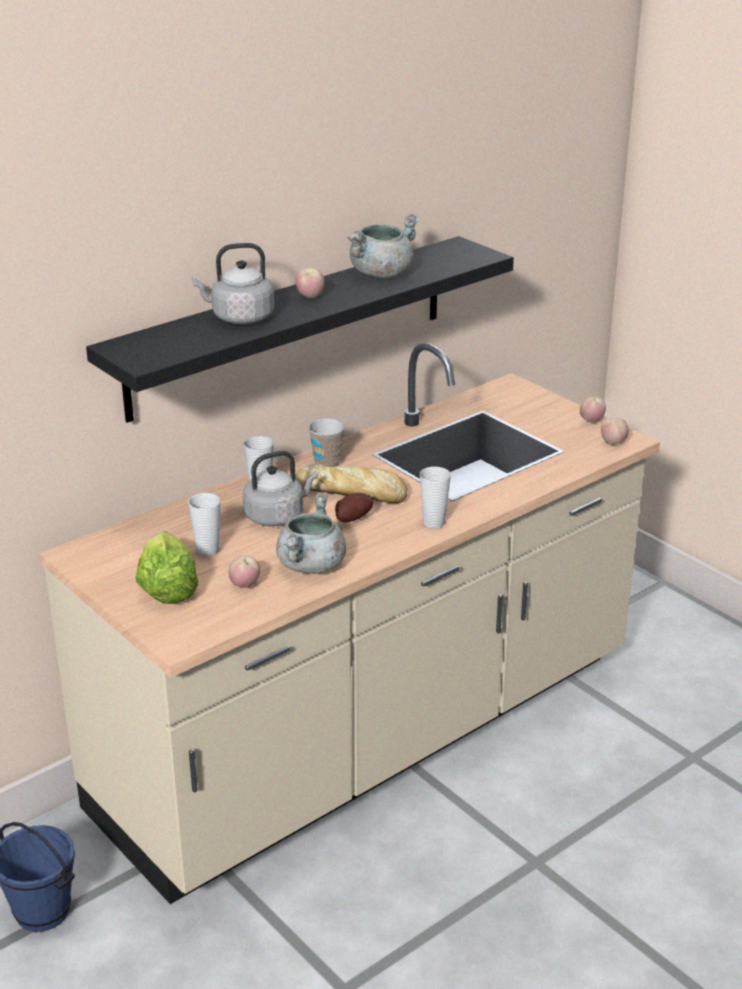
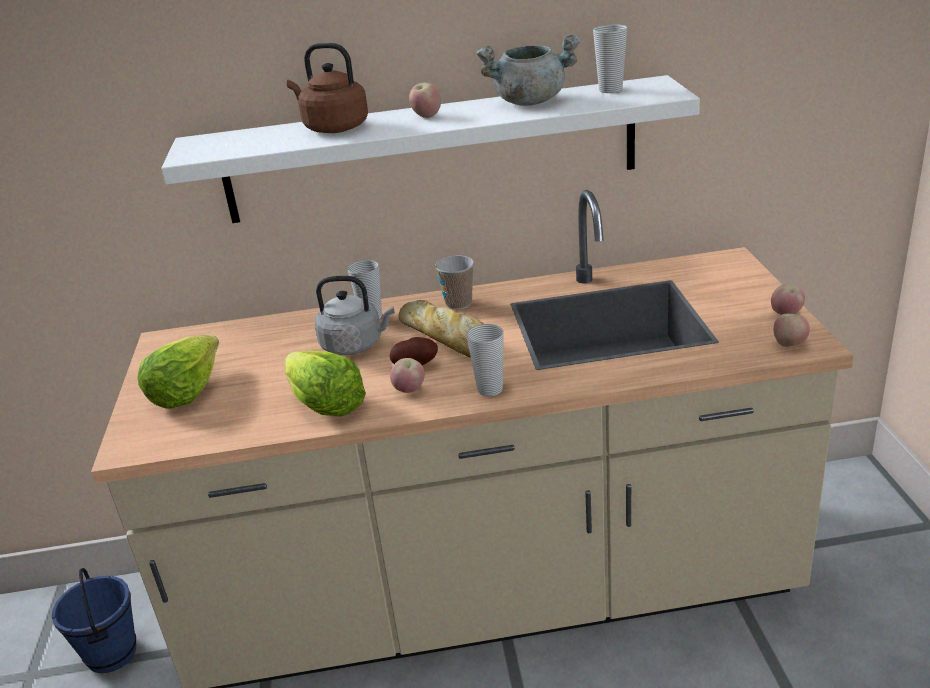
camera: 35 degrees right, 0 degrees up
(207, 551) = (259, 364): cup -> cup (610, 90)
(239, 318) = (333, 128): grey kettle -> brown kettle
(244, 585) = (246, 408): apple -> apple (409, 390)
(290, 326) = (431, 151): black shelf -> white shelf
(311, 566) = (324, 404): grey cooking pot -> lettuce

